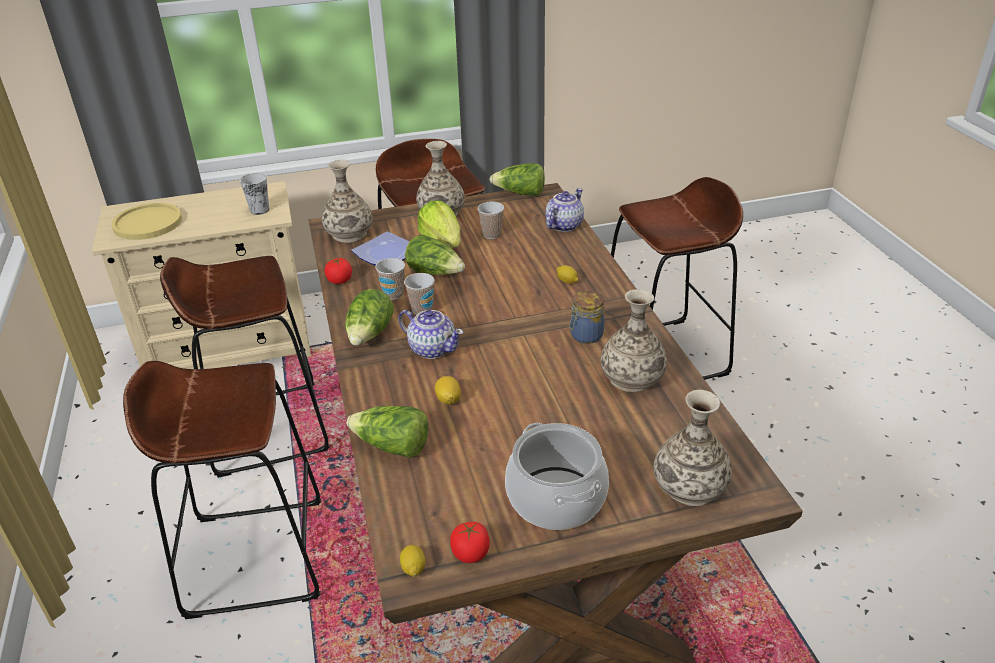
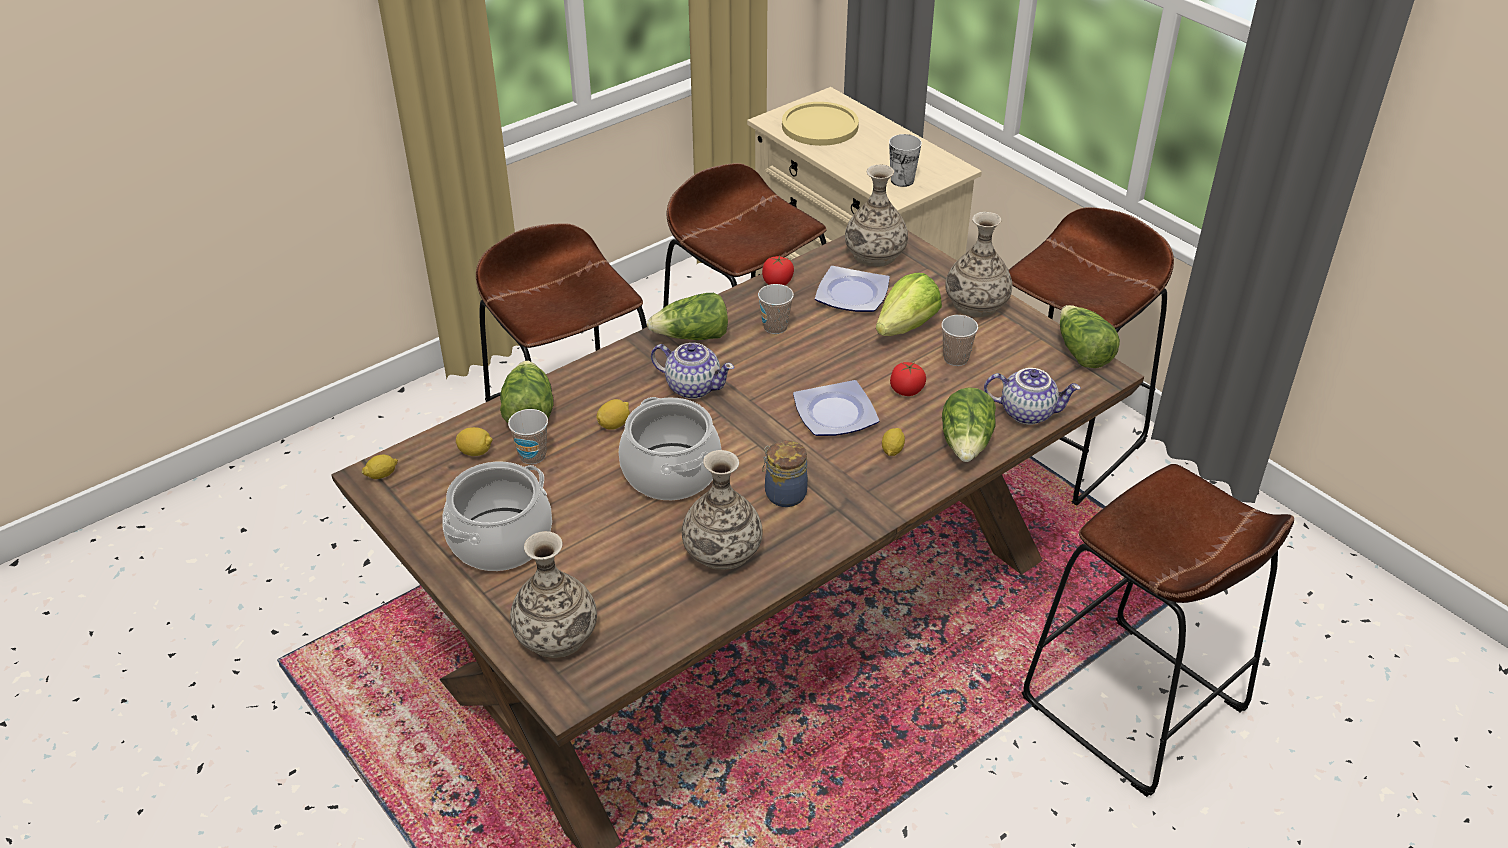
camera: 65 degrees right, 5 degrees up
(422, 310) = (758, 356): cup -> cup (532, 455)
(425, 492) = (476, 452): none -> lemon
(432, 348) = (692, 386): teapot -> teapot turned 75 degrees counterclockwise
(435, 272) = (838, 342): lettuce -> lettuce (967, 444)
(470, 553) = (410, 504): tomato -> tomato (906, 390)
(514, 294) = (834, 415): none -> plate
(528, 382) = (671, 472): none -> cooking pot

